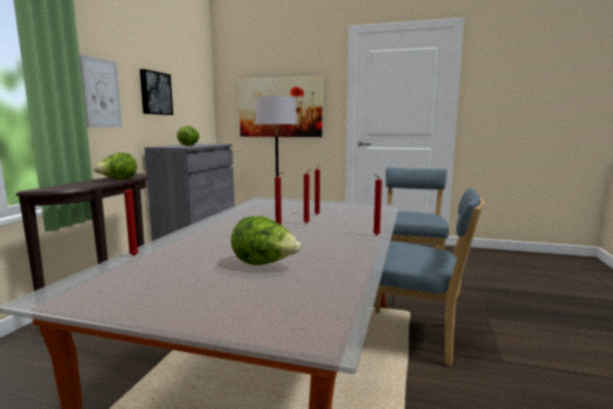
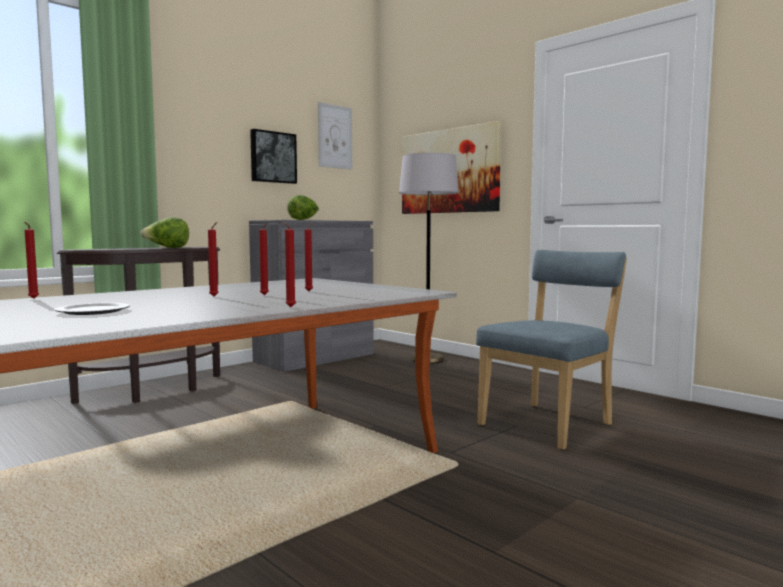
camera: 30 degrees right, 5 degrees down
(101, 93) = (192, 156): picture -> picture (335, 136)
(265, 264) = (94, 311): lettuce -> plate
(414, 338) = (412, 491): blue chair -> none

